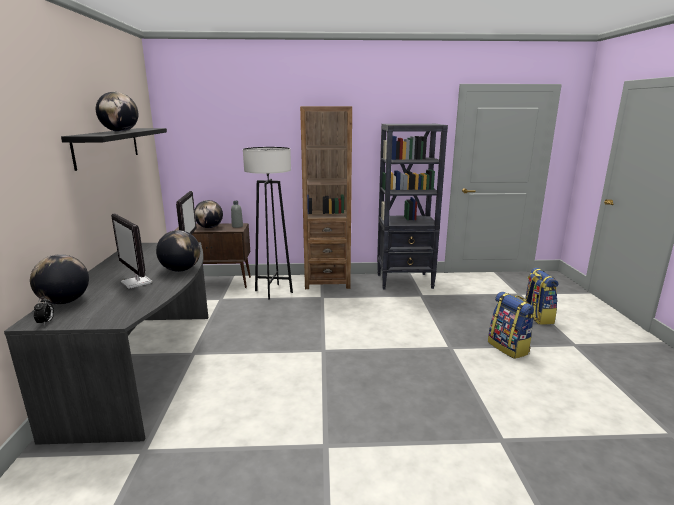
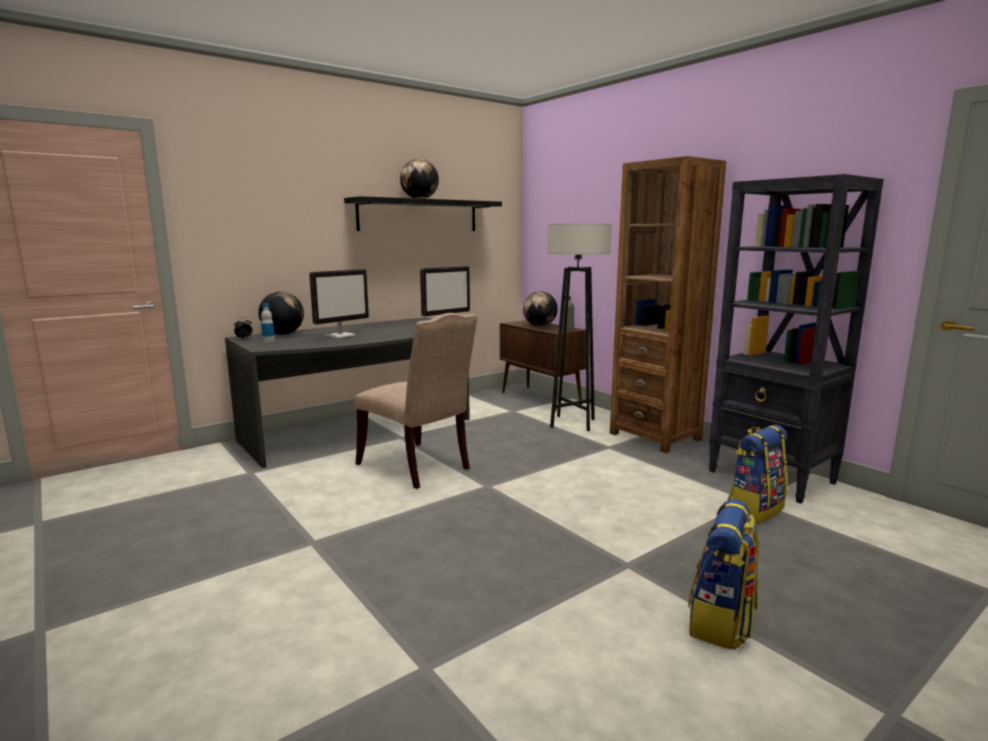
camera: 55 degrees right, 5 degrees down
(87, 313) = (268, 341): none -> bottle
(137, 282) = (341, 336): monitor -> monitor turned 150 degrees counterclockwise
(181, 270) = (386, 337): globe -> none
(259, 364) = (418, 467): none -> beige chair
(536, 317) = (924, 634): backpack -> backpack (754, 509)

